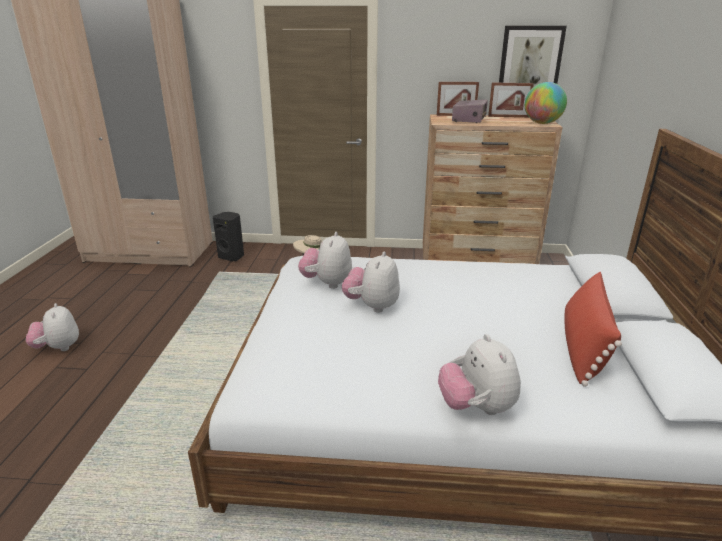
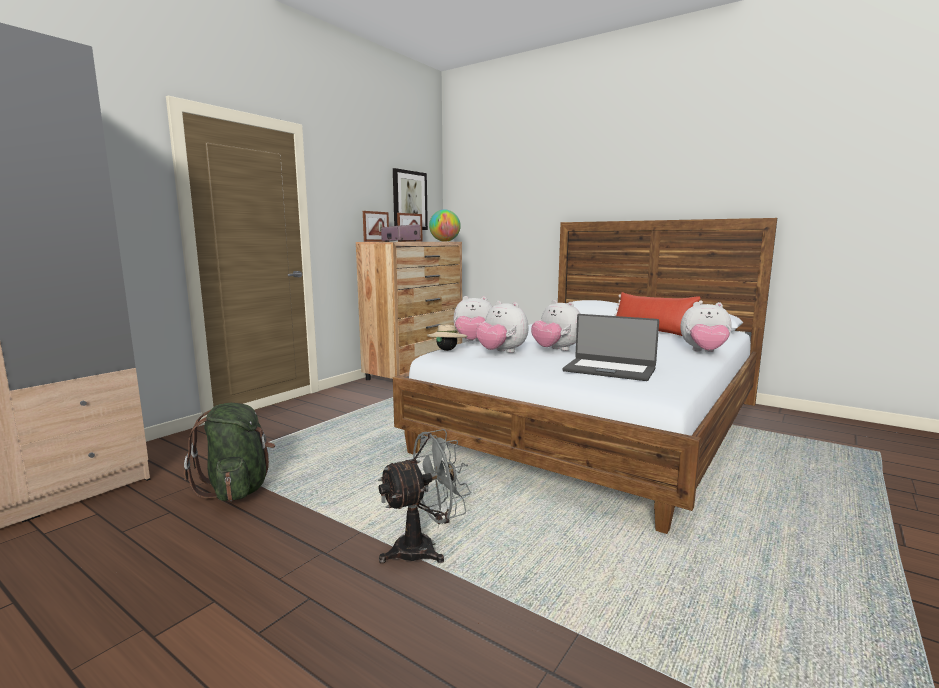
camera: 60 degrees left, 15 degrees down
(58, 347) = (191, 627): plush toy -> plush toy (473, 342)
(148, 388) = (424, 548): none -> grey fan
(193, 295) = (238, 489): none -> green backpack
(232, 256) = (184, 450): black speaker -> none
(302, 351) = (609, 370): none -> laptop

